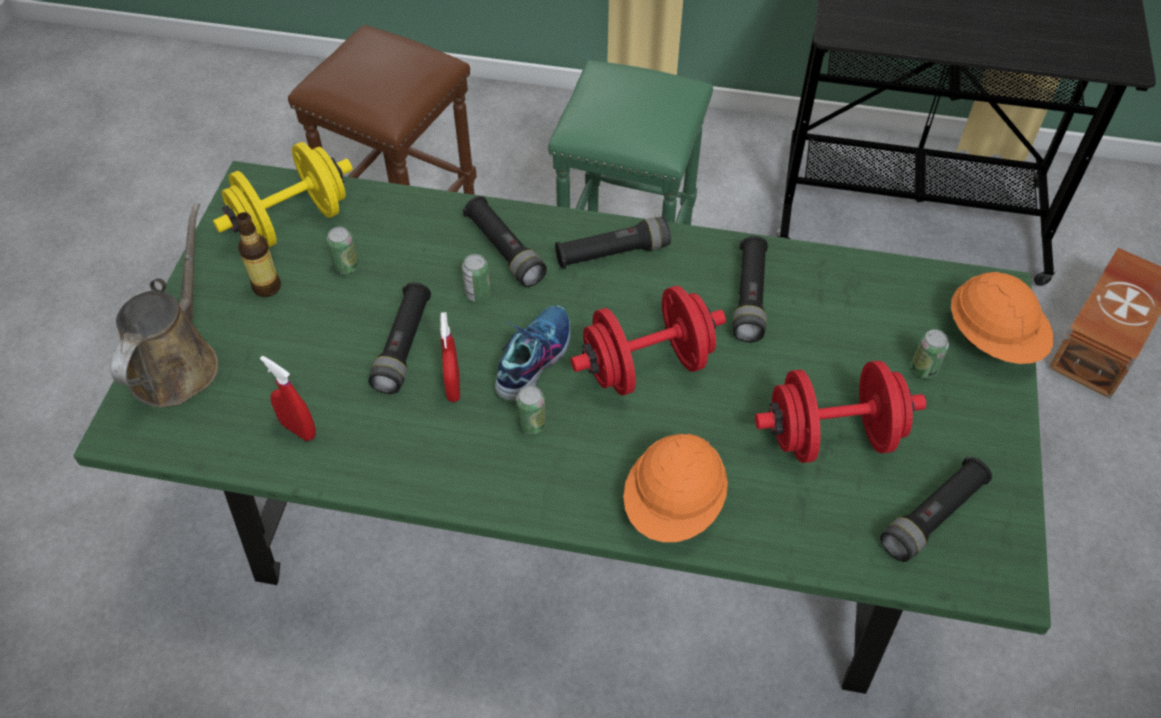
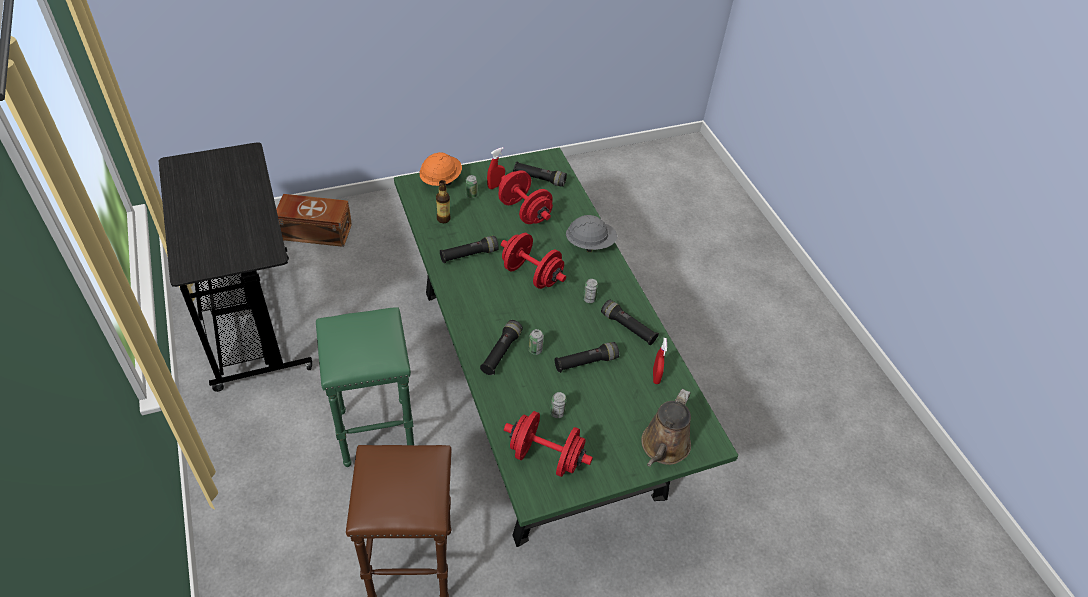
camera: 125 degrees left, 5 degrees down
(178, 362) = (663, 447): brown watering can -> brown watering can turned 45 degrees counterclockwise
(267, 287) = (595, 439): bottle -> bottle (443, 219)
(292, 222) = (546, 456): yellow dumbbell -> red dumbbell
(453, 387) = (592, 333): red spray bottle -> red spray bottle (495, 186)
(533, 359) = (556, 313): shoe -> none
(612, 253) = (474, 311): black flashlight -> black flashlight (628, 327)
(674, 505) = (590, 244): orange hard hat -> grey hard hat

